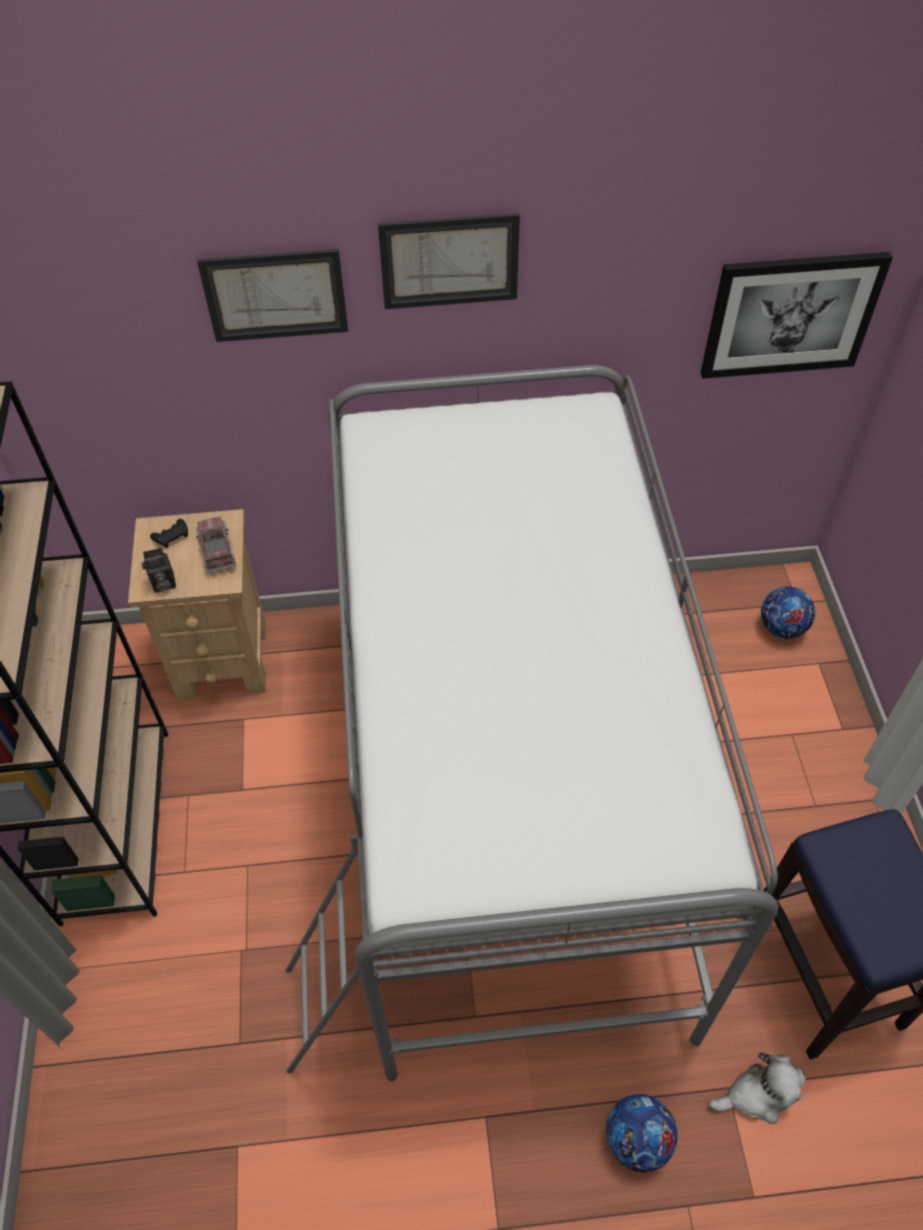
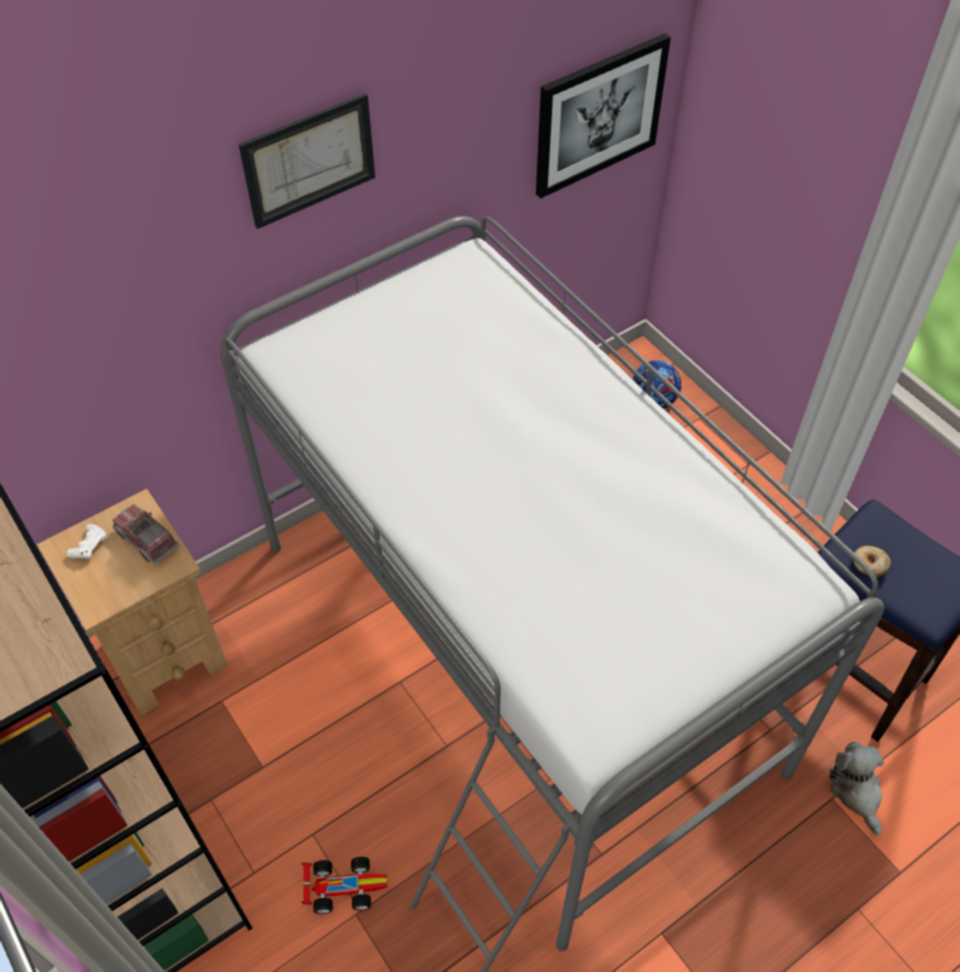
camera: 30 degrees left, 0 degrees up
(162, 584) = (111, 596): camera -> none
(171, 536) = (89, 545): black game controller -> white game controller
(245, 921) = (343, 886): none -> toy car
(275, 295) = (148, 251): picture -> none
(637, 1140) = (790, 880): football -> none
(757, 1094) = (856, 791): plush toy -> plush toy turned 60 degrees counterclockwise
(847, 871) = (869, 565): none -> donut

